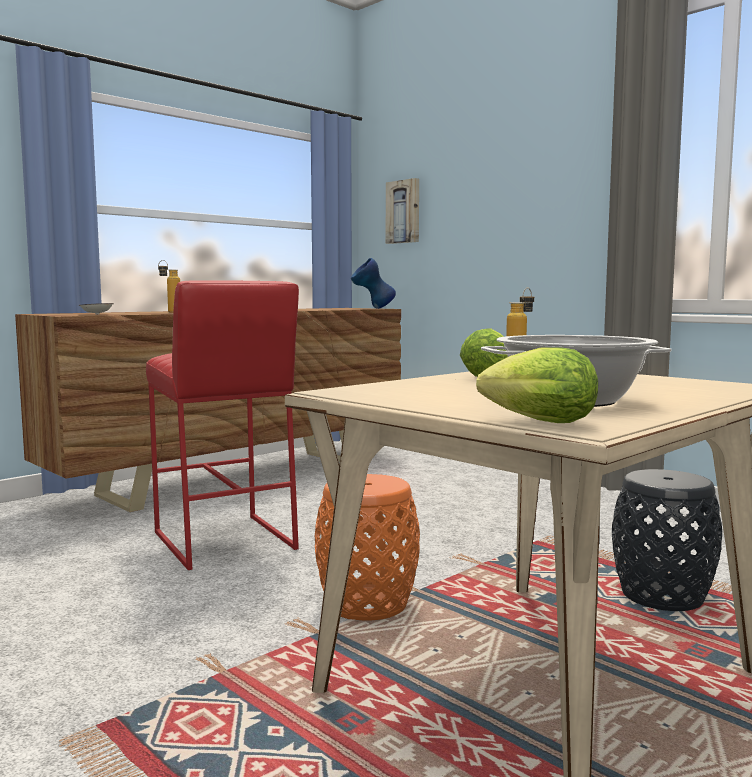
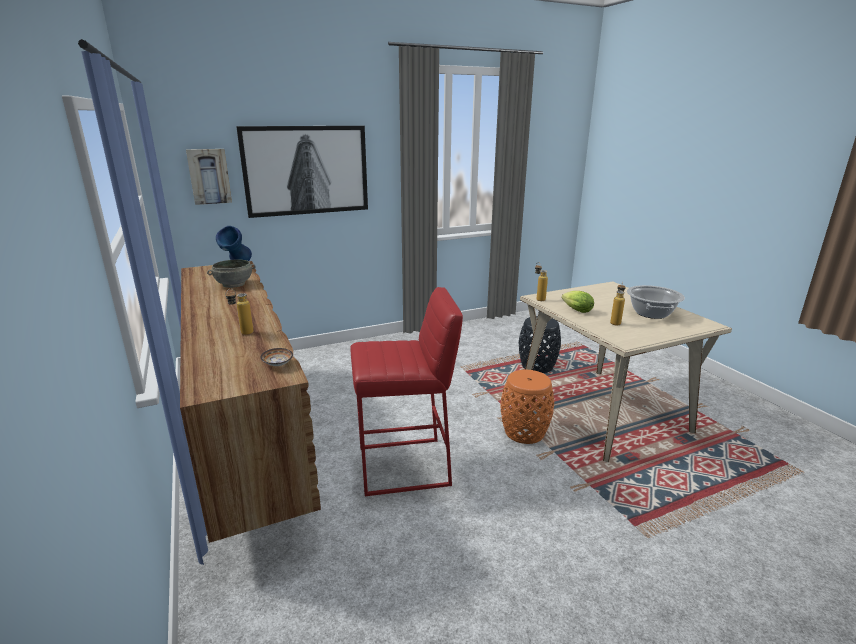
camera: 70 degrees left, 15 degrees up
(311, 309) = (234, 284): none -> grey bowl
(455, 388) = (615, 322): none -> bottle
(496, 199) = (306, 170): none -> picture
(533, 421) = (699, 327): lettuce -> none

